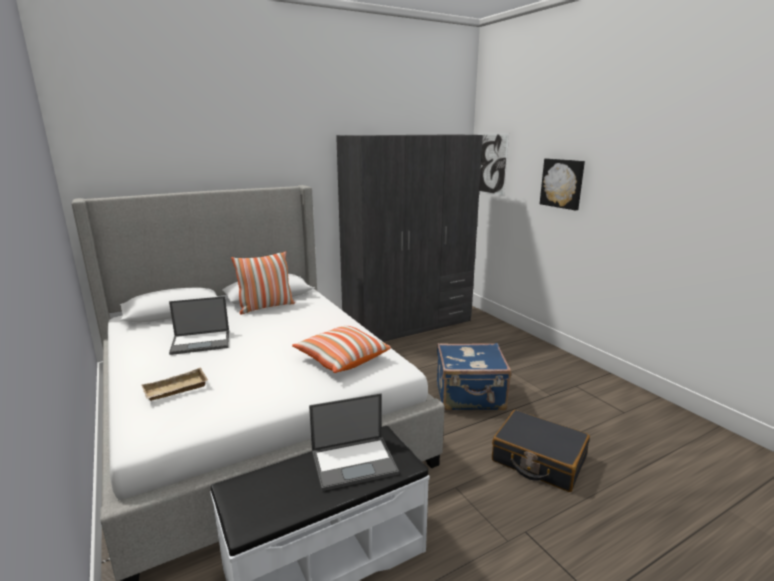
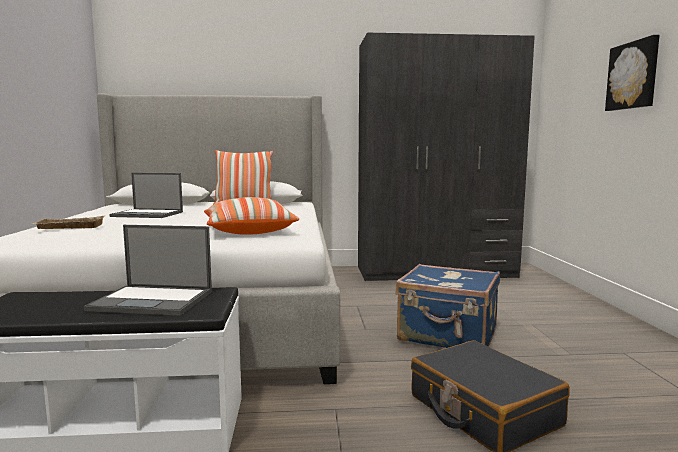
camera: 25 degrees right, 10 degrees down
(491, 163) = (557, 79): picture -> none

